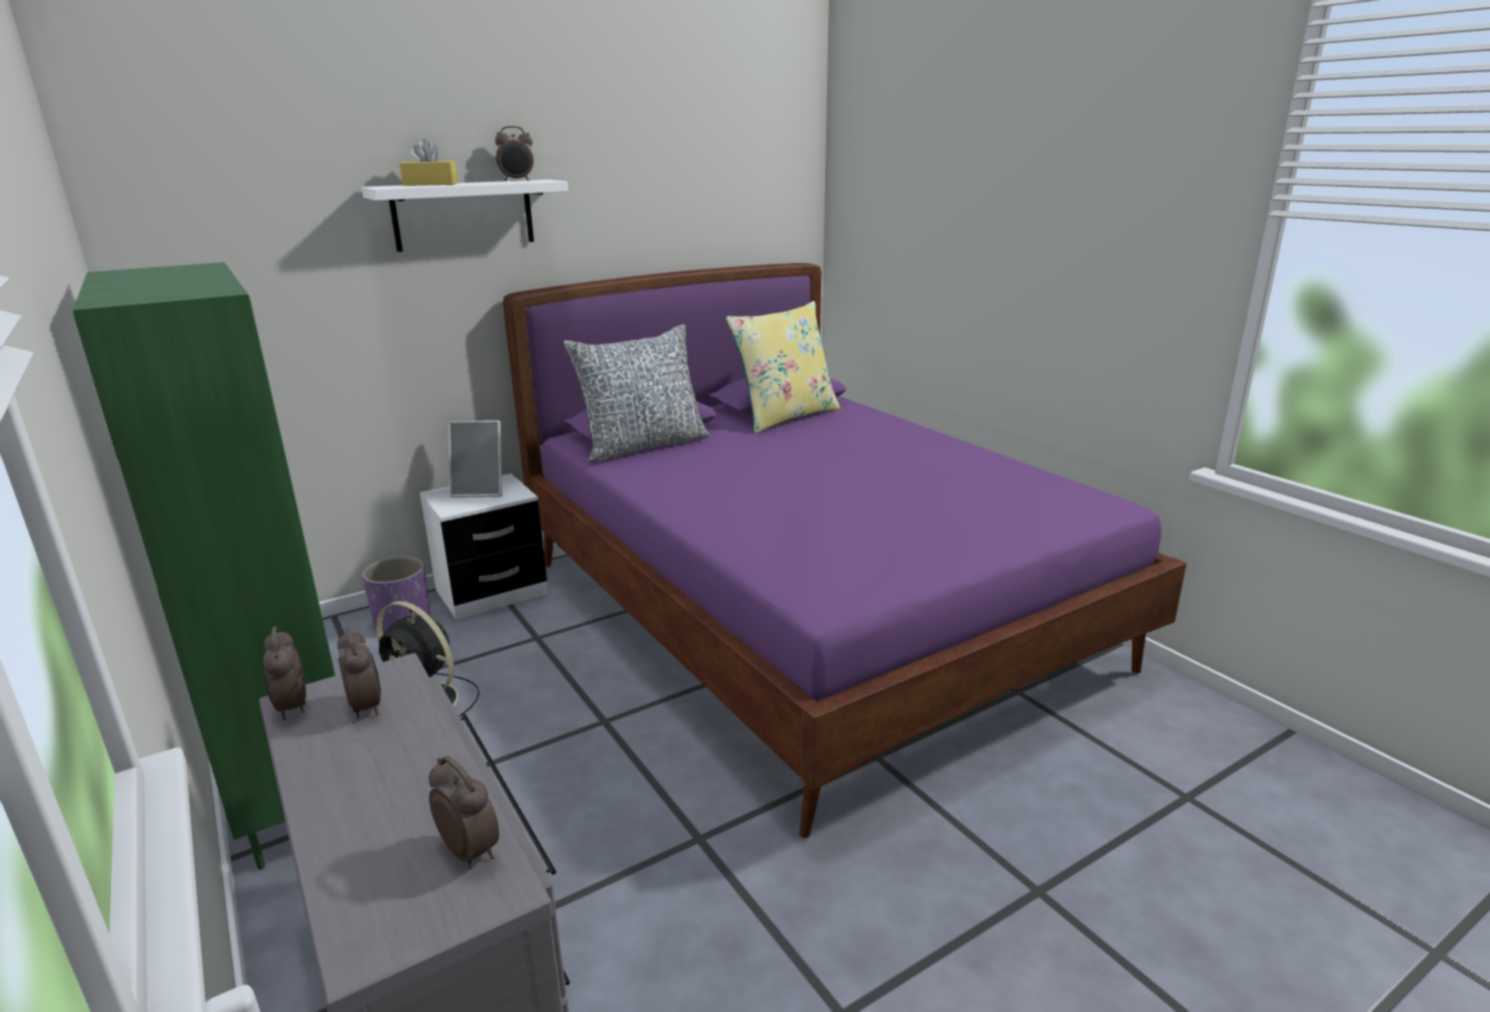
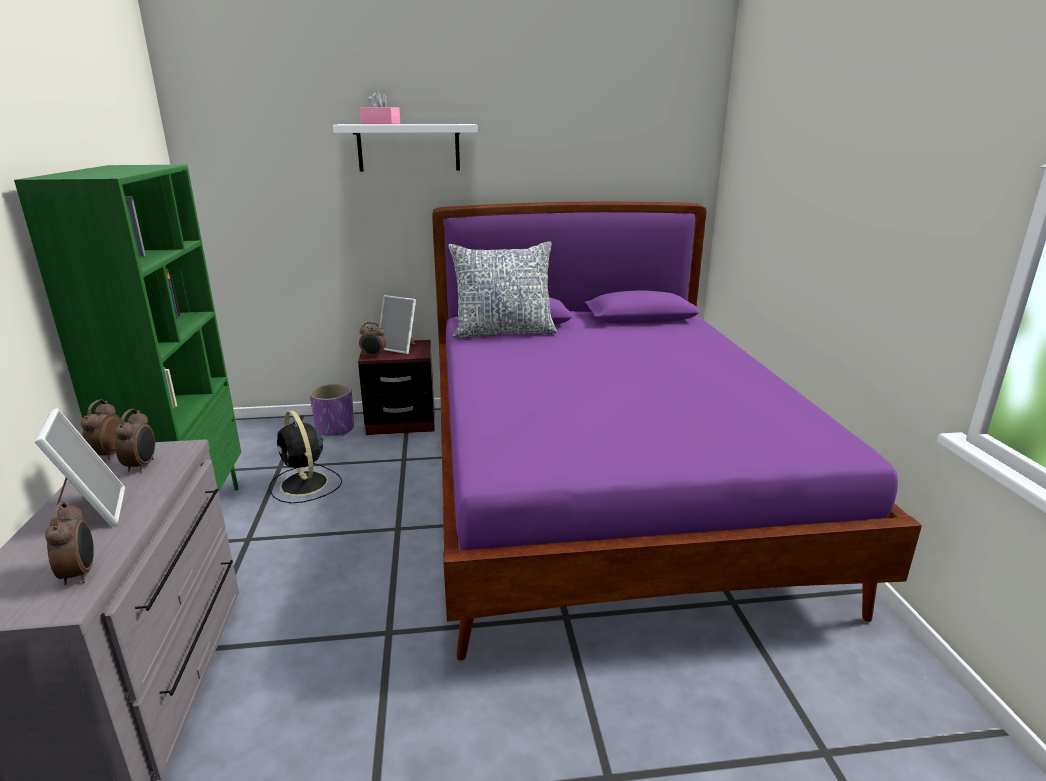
camera: 25 degrees right, 0 degrees up
(374, 781) = (91, 512): none -> picture frame
(430, 184) = (380, 124): yellow tissue box -> pink tissue box
(491, 592) = (401, 422): white nightstand -> brown nightstand
(517, 180) = (446, 123): alarm clock -> alarm clock (373, 356)
(785, 417) = (634, 327): yellow pillow -> none

